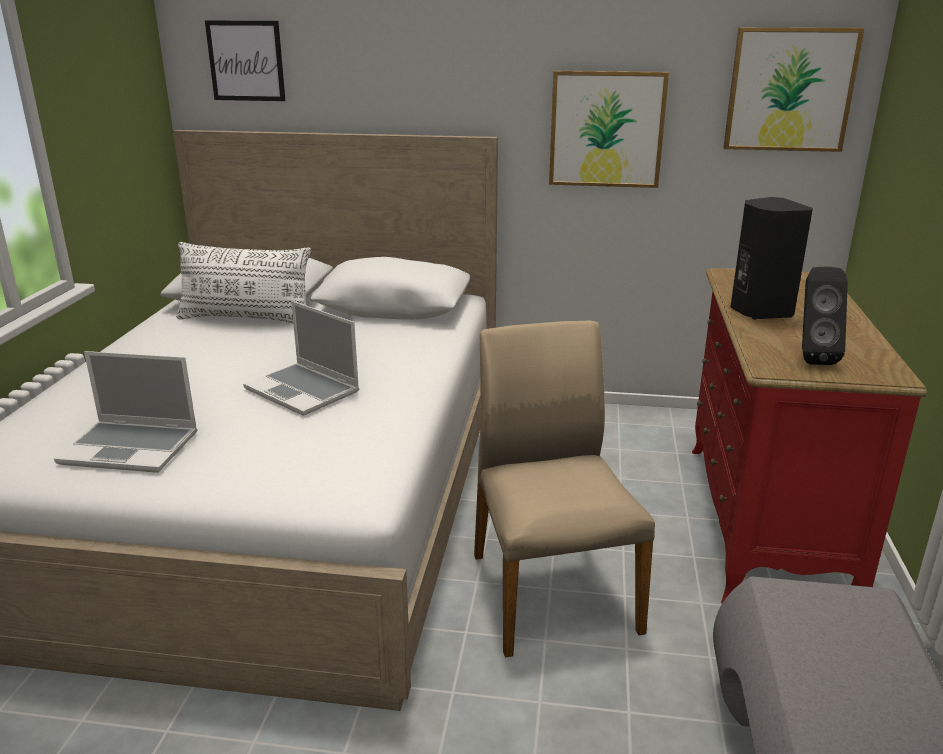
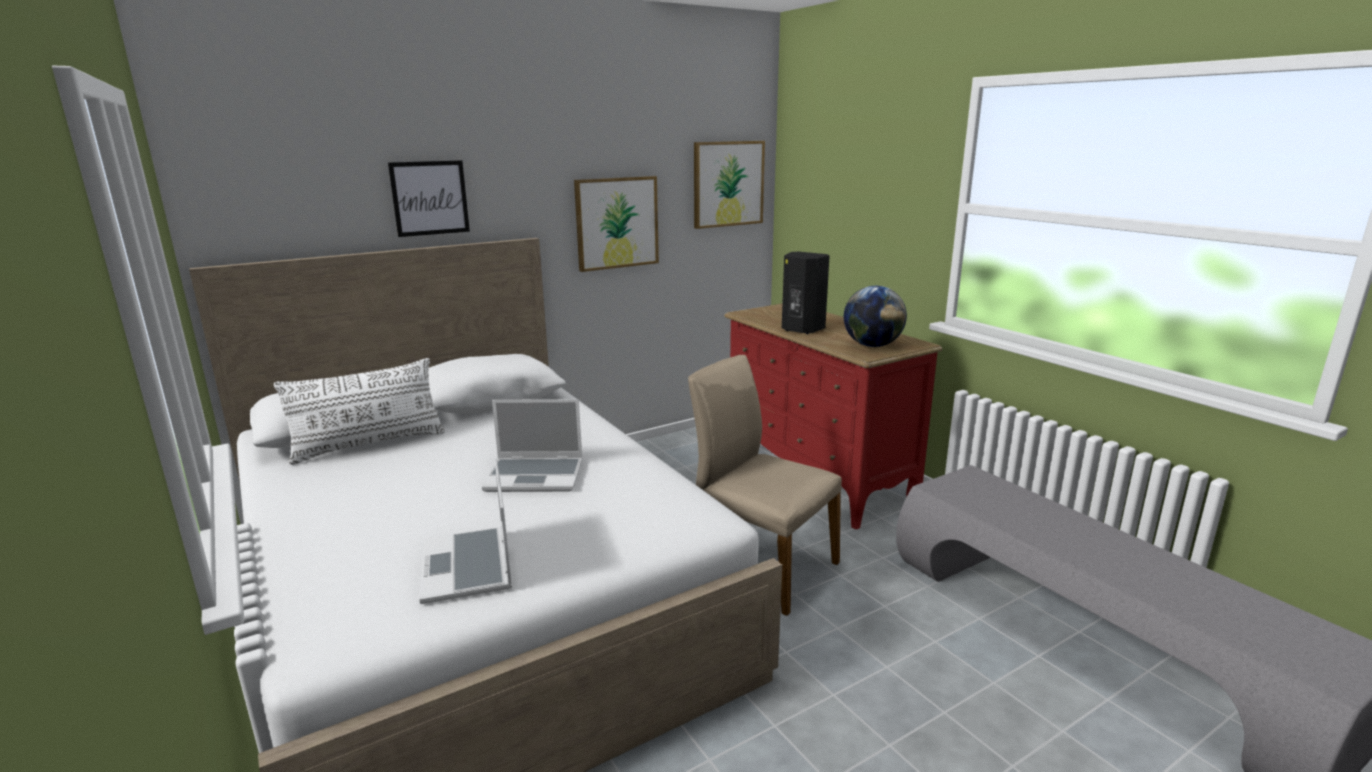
camera: 40 degrees left, 5 degrees down
(132, 448) = (469, 567): laptop -> laptop turned 105 degrees clockwise
(246, 61) = (275, 188): picture -> picture (430, 198)
(811, 357) = (872, 345): black speaker -> globe

